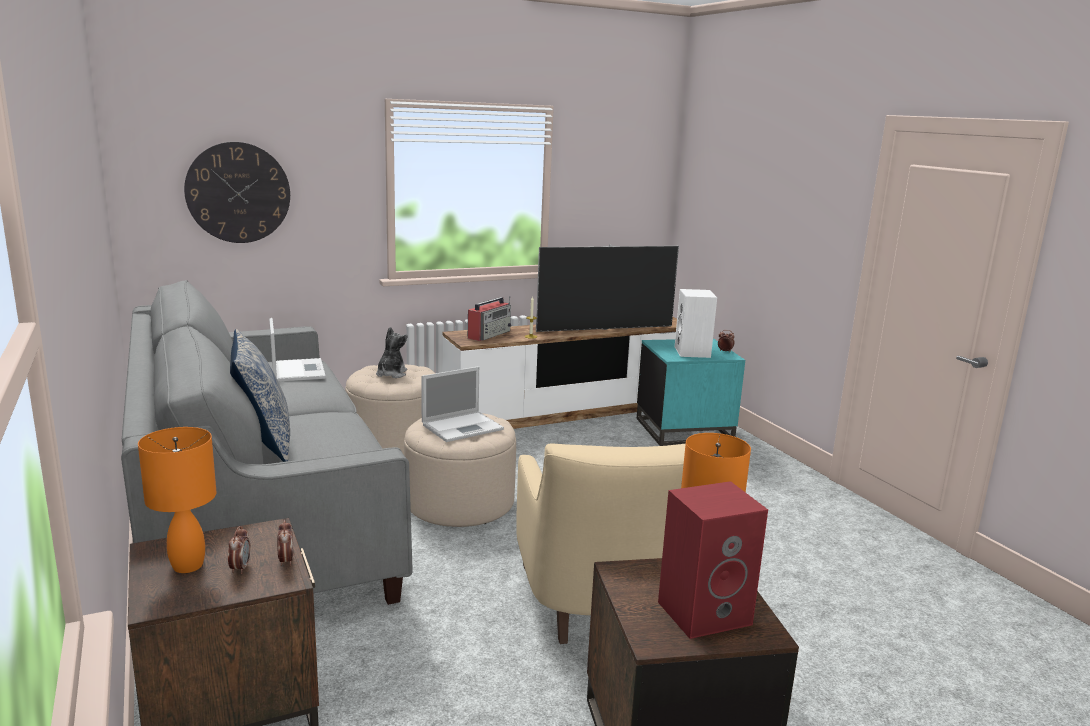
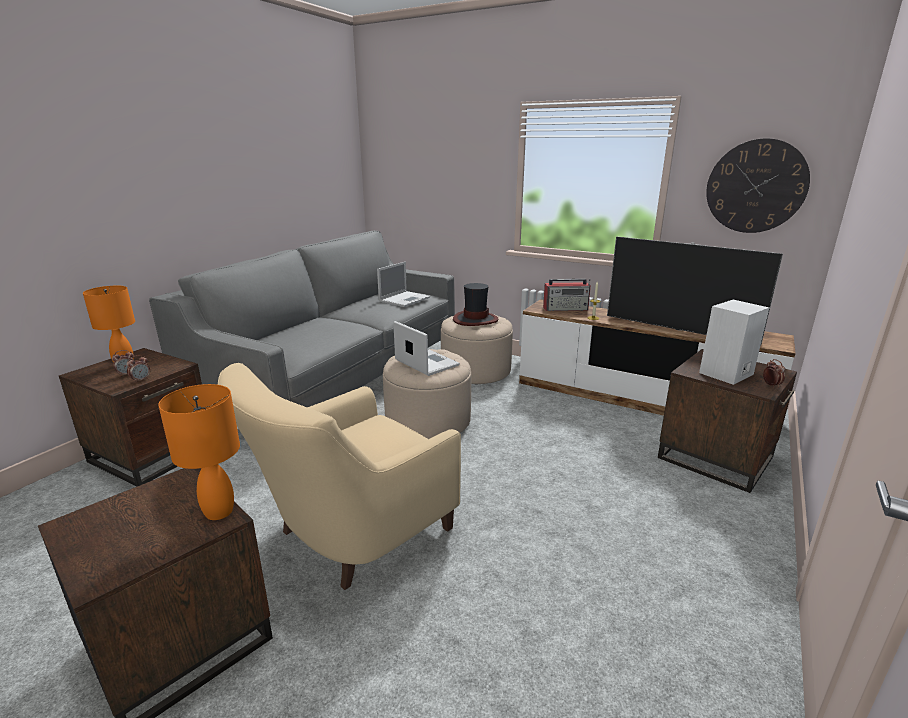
camera: 55 degrees right, 5 degrees up
(238, 193) = (423, 177): wall clock -> wall clock (756, 186)
(263, 443) = (291, 328): pillow -> none
(391, 374) = (475, 319): plush toy -> hat
(463, 427) = (425, 362): laptop -> laptop turned 150 degrees counterclockwise
(683, 429) = (715, 457): turquoise side table -> brown side table
(705, 612) = (127, 535): red speaker -> none

